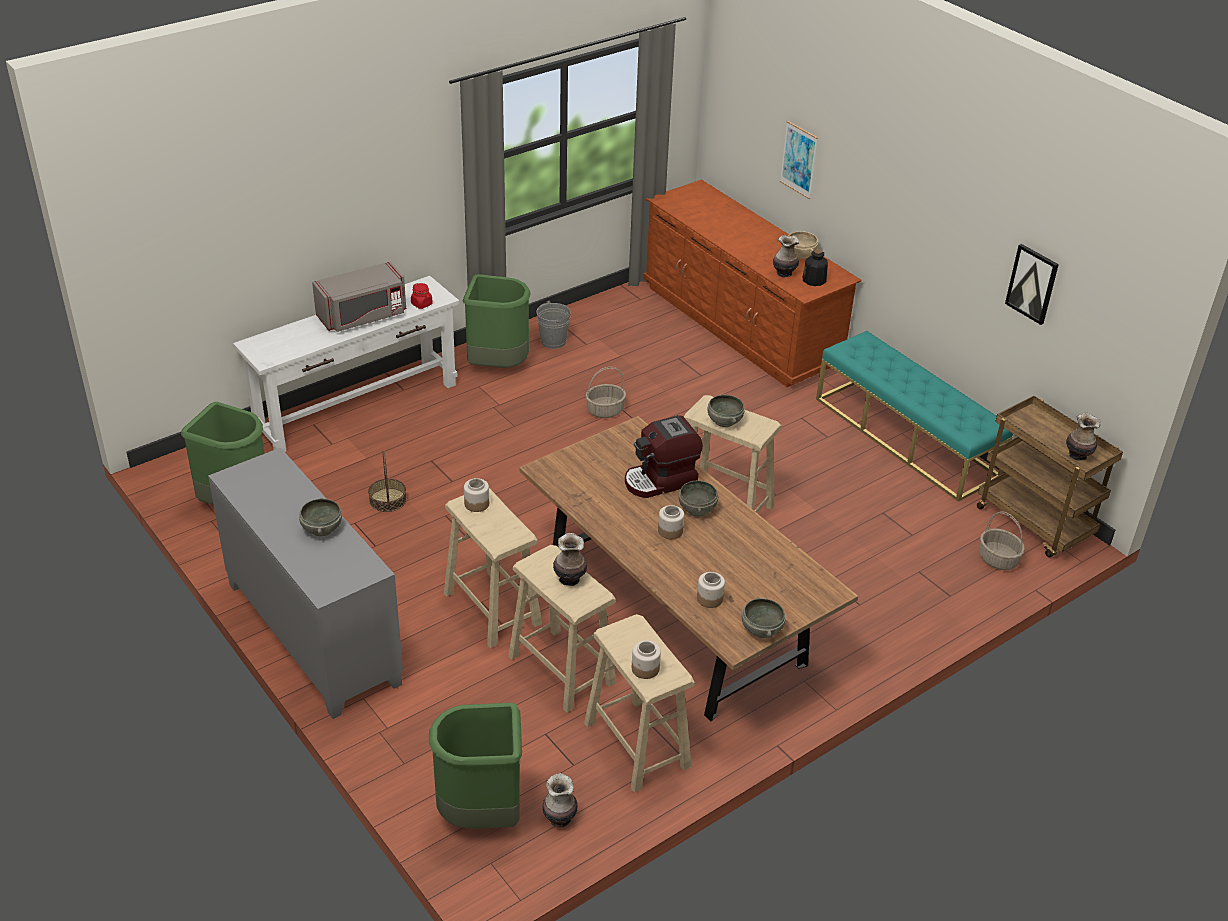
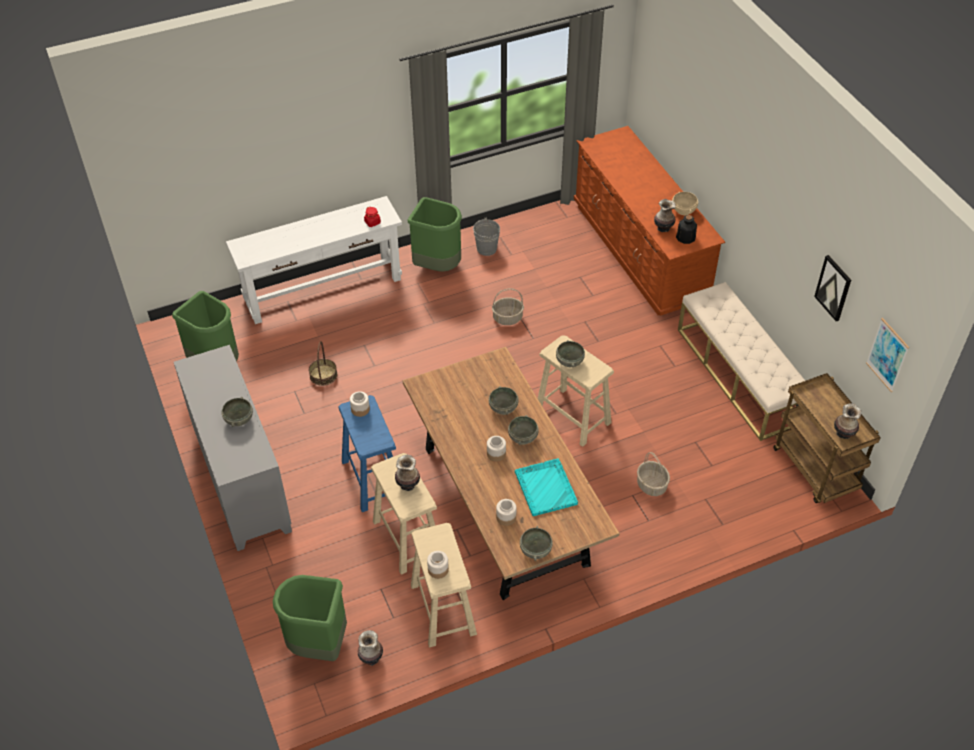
camera: 15 degrees right, 10 degrees up
(362, 316) = (325, 228): grey microwave -> none
(492, 608) = (373, 479): beige stool -> blue stool
(661, 481) = (504, 408): coffee machine -> grey bowl
(747, 559) = (545, 487): none -> turquoise tray
(799, 159) = (690, 134): picture -> picture (887, 355)
(906, 437) = (739, 375): turquoise bench -> beige bench
(998, 559) = (773, 498): basket -> basket (652, 485)

